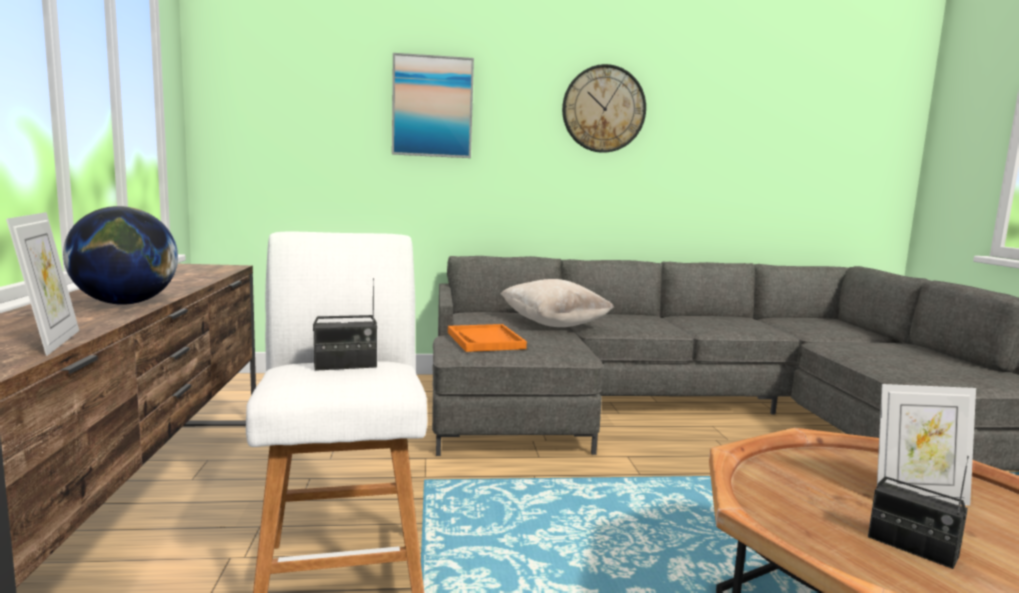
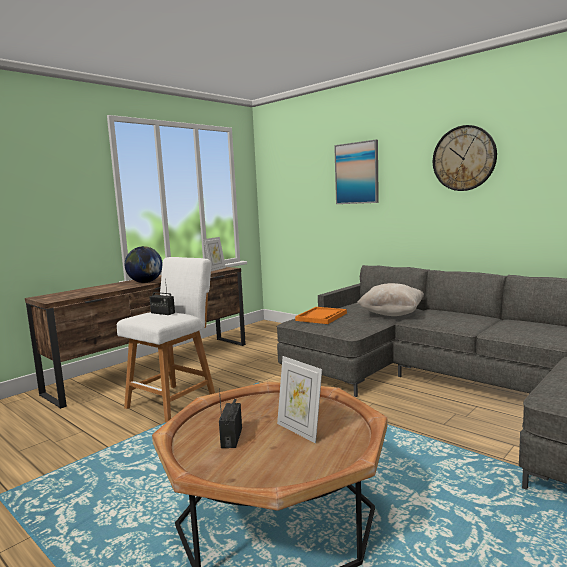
camera: 50 degrees right, 0 degrees up
(51, 342) = (91, 293): picture frame -> picture frame (216, 269)

